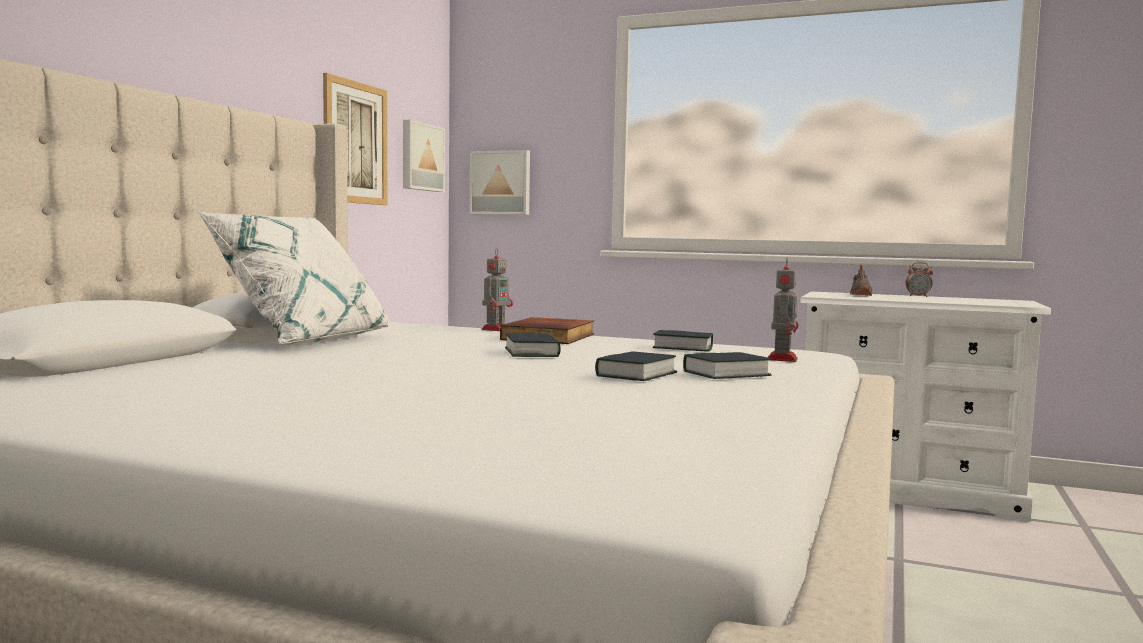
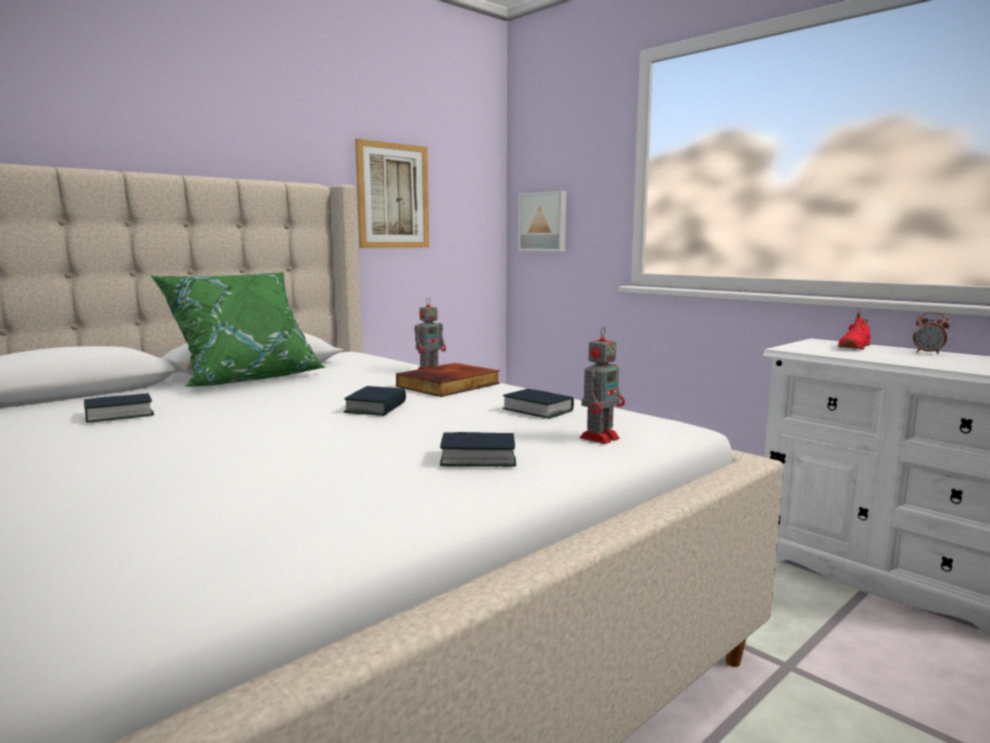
camera: 25 degrees right, 5 degrees up
(304, 341) = (245, 378): white pillow -> green pillow
(421, 157) = (470, 202): picture -> none
(636, 375) = (387, 450): book -> book (119, 415)
(859, 294) = (853, 347): black shoe -> red shoe

